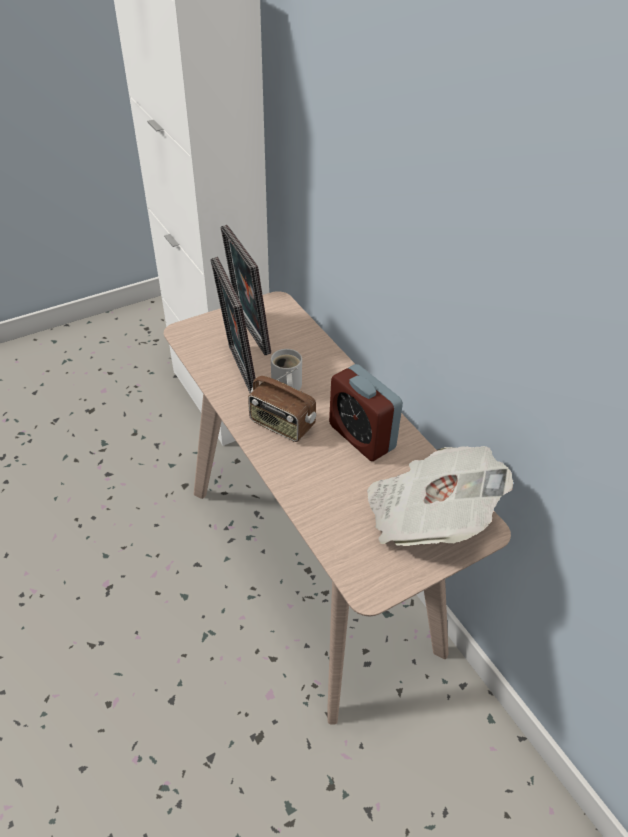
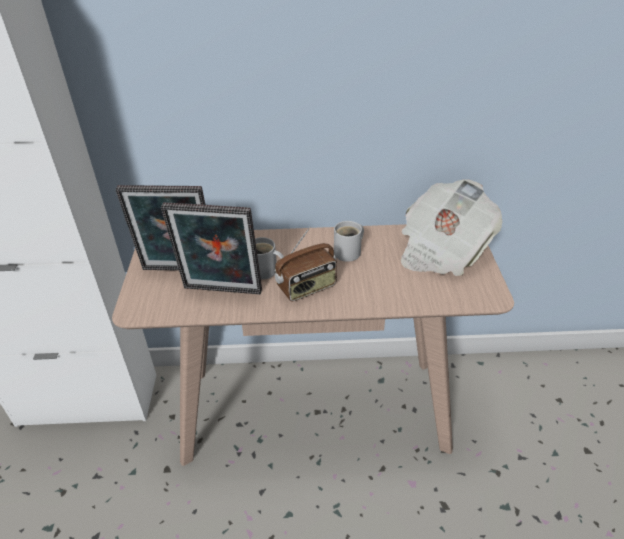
camera: 60 degrees left, 5 degrees down
(361, 437) = (349, 252): alarm clock -> white mug

